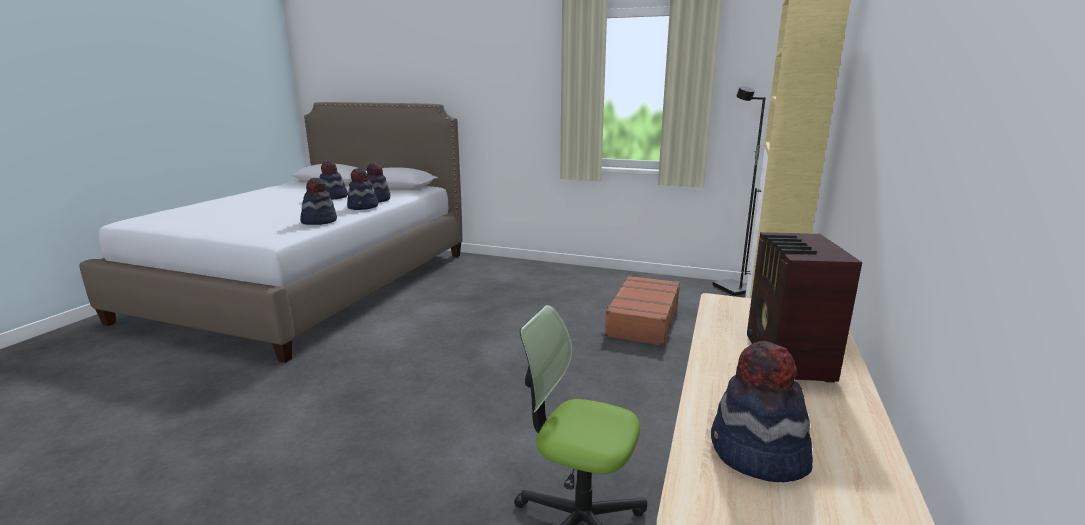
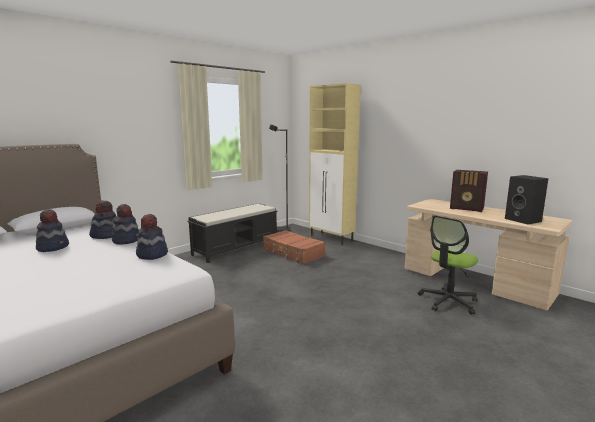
camera: 65 degrees left, 5 degrees down
(611, 282) = (236, 248): none -> black bench
(757, 455) = (524, 220): hat -> black speaker

